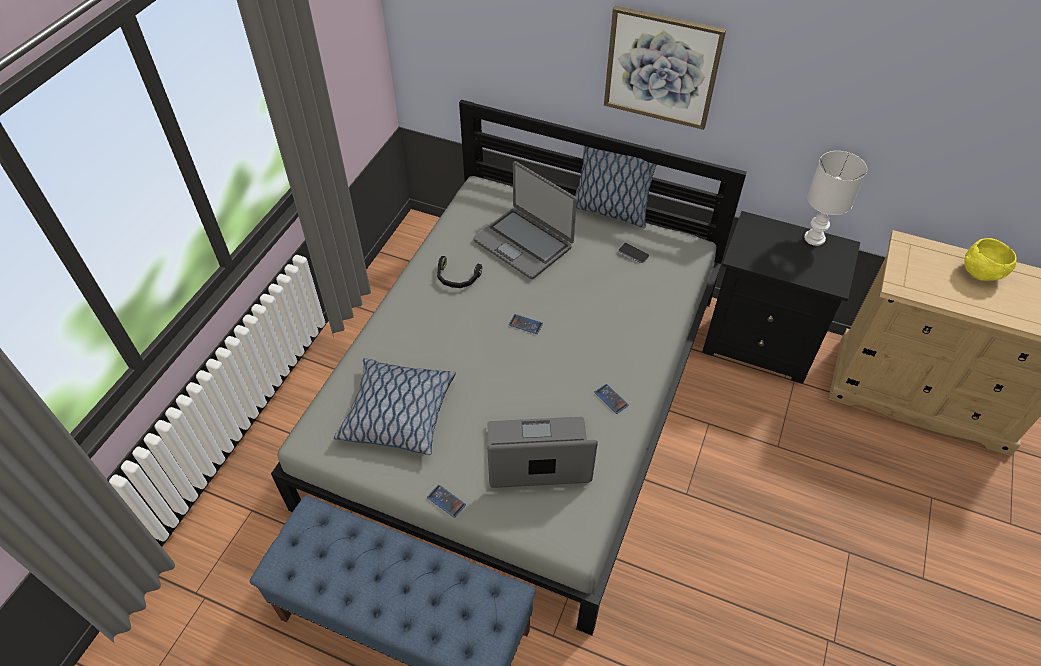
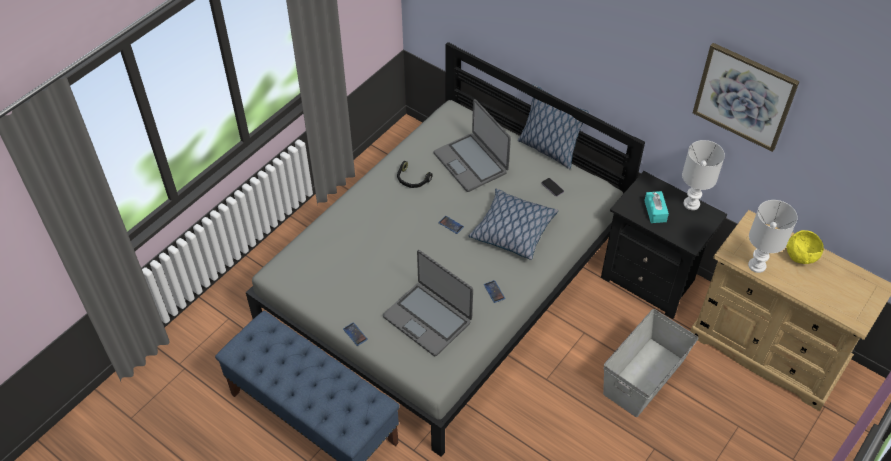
camera: 15 degrees right, 0 degrees up
(397, 413) = (339, 269): pillow -> pillow (512, 230)
(538, 456) = (428, 319): laptop -> laptop turned 150 degrees counterclockwise
(661, 68) = (588, 53): picture -> picture (744, 96)
(777, 255) = (655, 211): none -> turquoise tissue box
(800, 462) = (644, 377): none -> grey storage box
(936, 294) = (756, 265): none -> white table lamp

